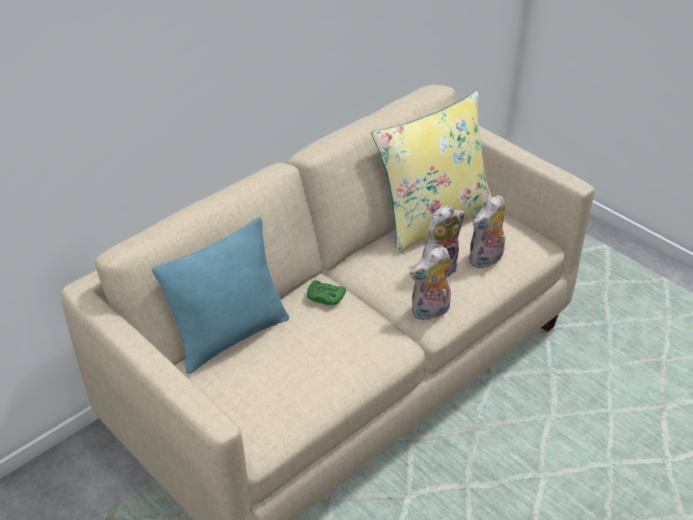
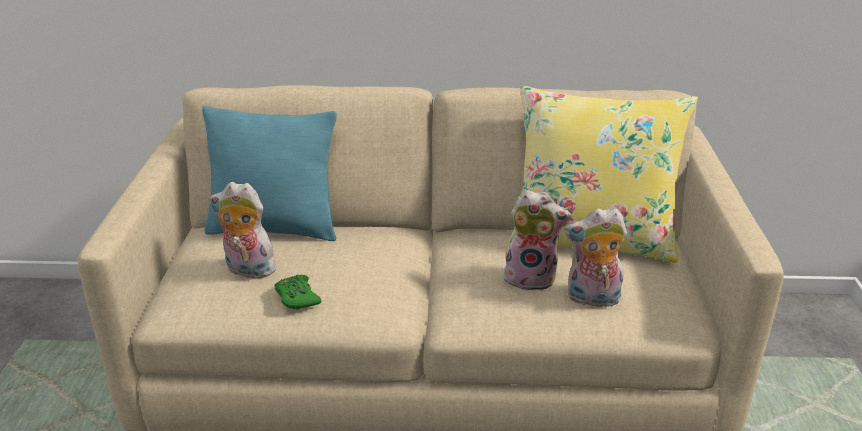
camera: 45 degrees right, 10 degrees down
(325, 297) = (389, 243): green game controller -> green game controller (297, 297)
(430, 312) = (466, 310): plush toy -> plush toy (247, 270)

